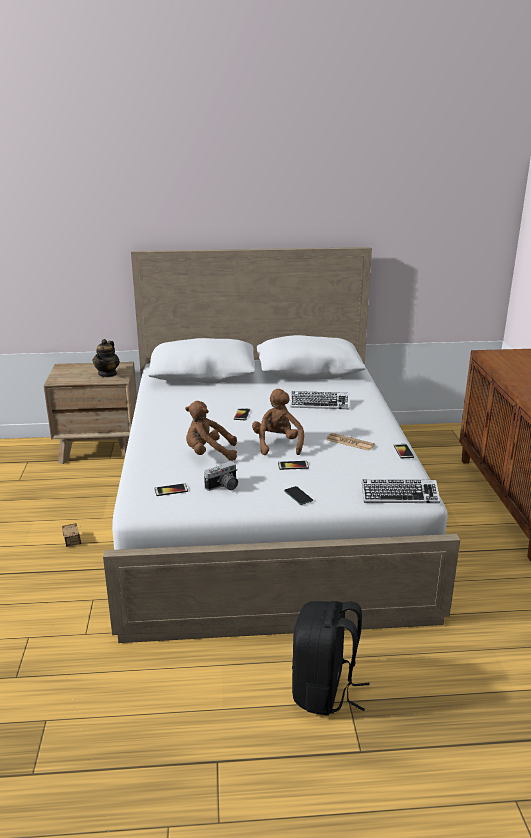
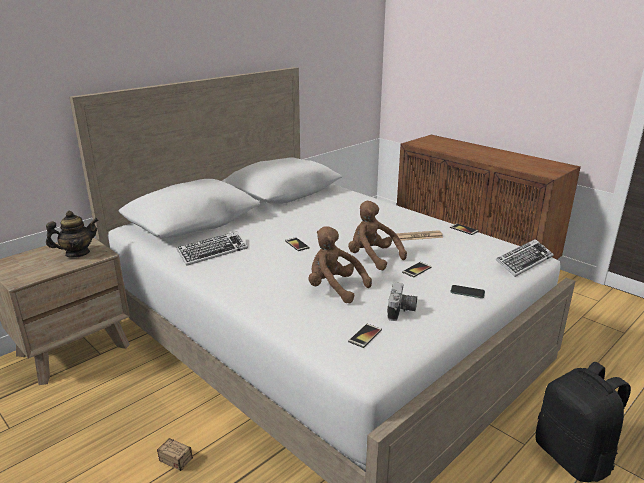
camera: 40 degrees left, 0 degrees up
(107, 374) = (77, 253): teapot -> teapot turned 90 degrees counterclockwise
(209, 454) = (334, 288): brown plush toy -> brown plush toy turned 75 degrees clockwise
(320, 404) = (342, 215): keyboard -> keyboard (213, 252)

